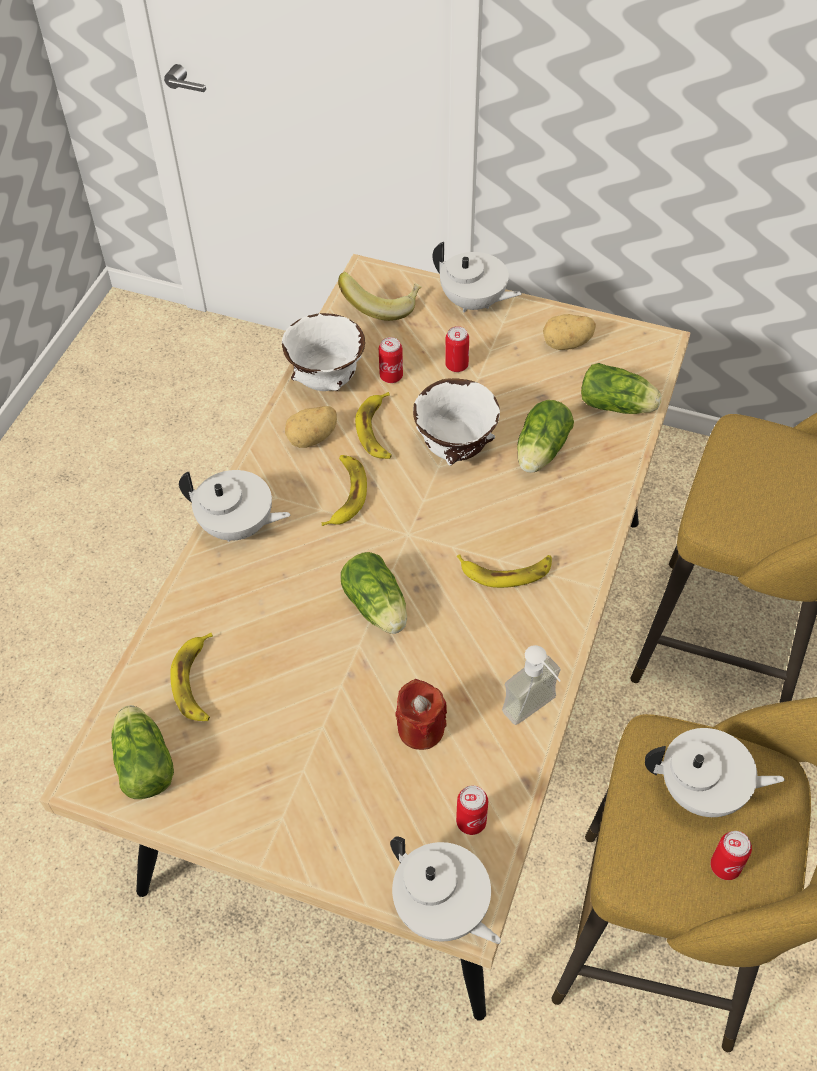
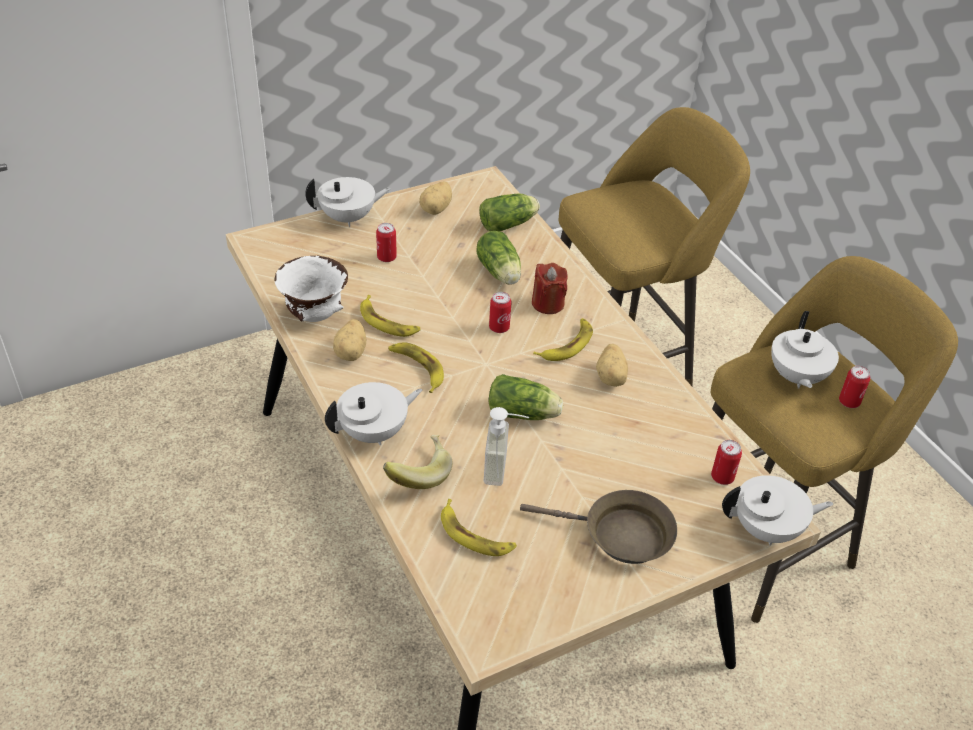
camera: 50 degrees left, 10 degrees down
(143, 760) = (506, 603): lettuce -> none
(306, 789) = (620, 535): none -> brown frying pan
(382, 305) = (290, 252): banana -> banana (417, 473)
(391, 376) = (353, 287): can -> can (499, 327)
(420, 729) = (634, 455): red candle -> red candle (547, 303)
(455, 450) = (450, 302): white bowl -> none
(504, 636) = (611, 377): none -> potato
(536, 712) = (678, 400): soap dispenser -> soap dispenser (504, 469)
(703, 791) = (796, 377): white teapot -> white teapot turned 135 degrees clockwise

